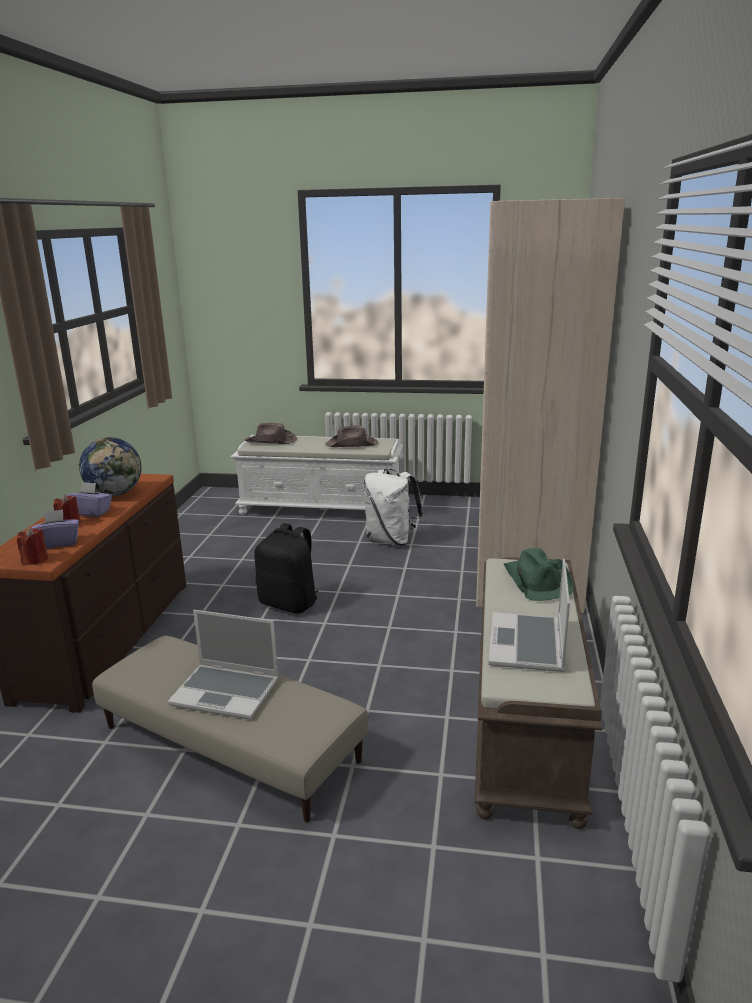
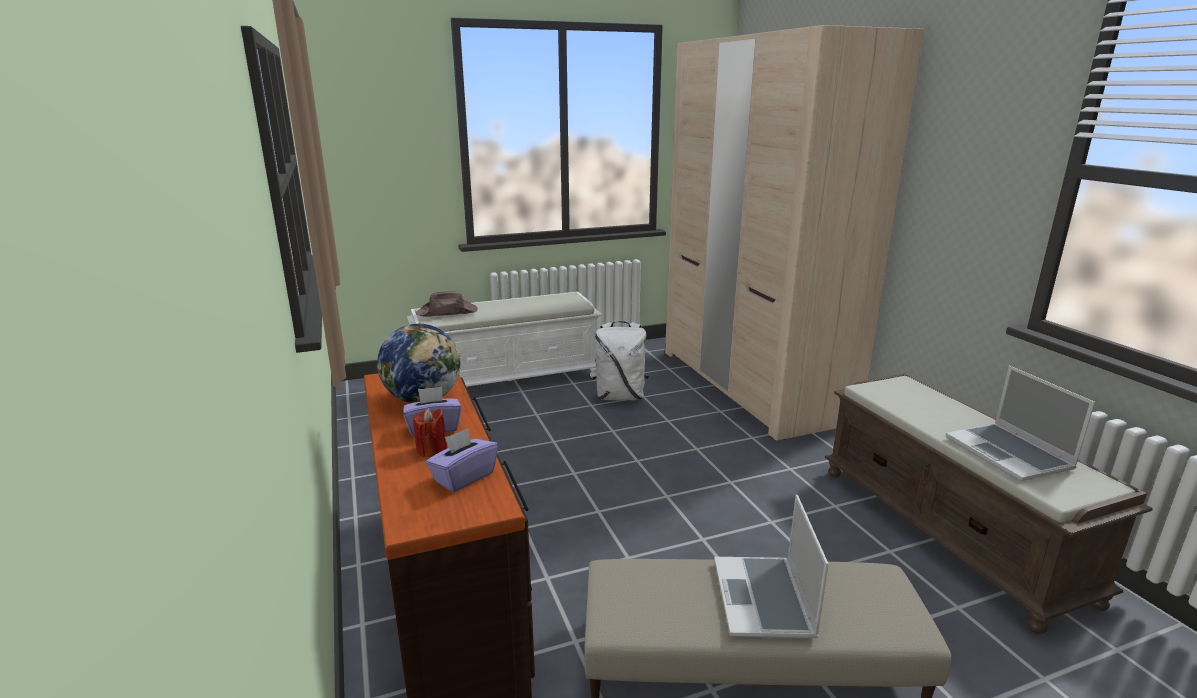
camera: 30 degrees left, 0 degrees up
(35, 560) = (474, 508): red candle -> none
(227, 692) = (764, 600): laptop -> laptop turned 105 degrees clockwise
(289, 603) = (606, 486): black backpack -> none
(352, 444) = (542, 303): brown hat -> none
(538, 580) = (917, 396): green hat -> none

